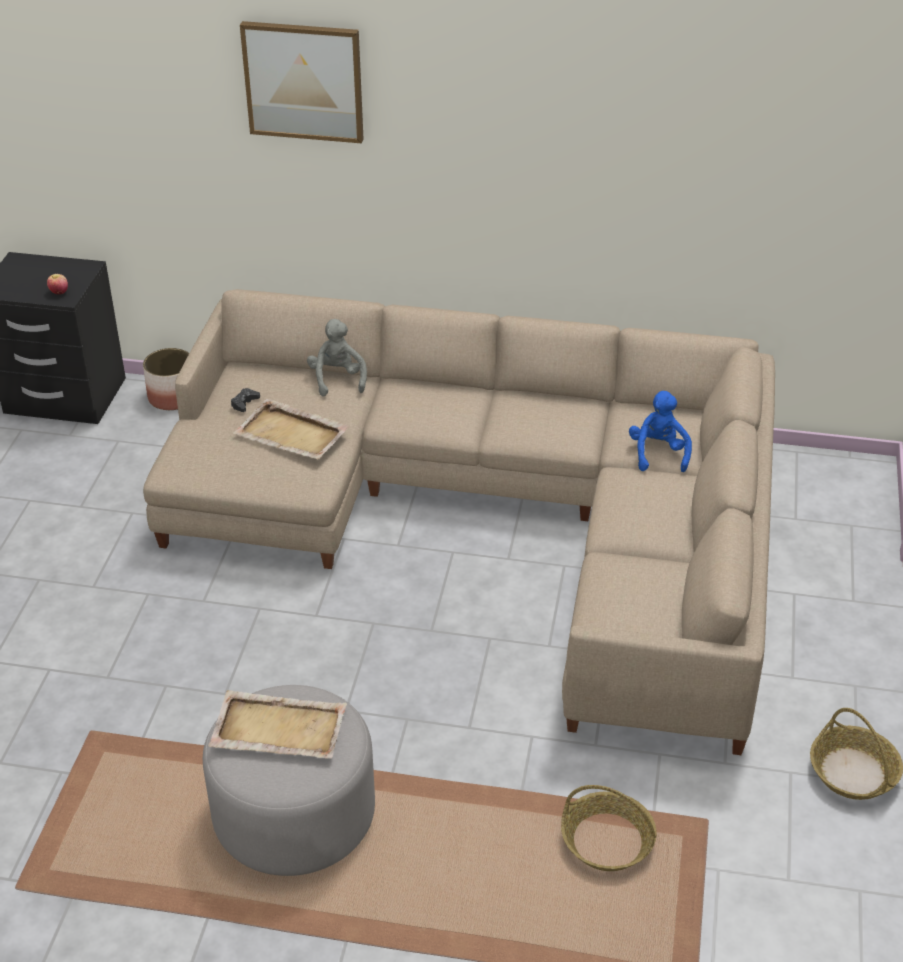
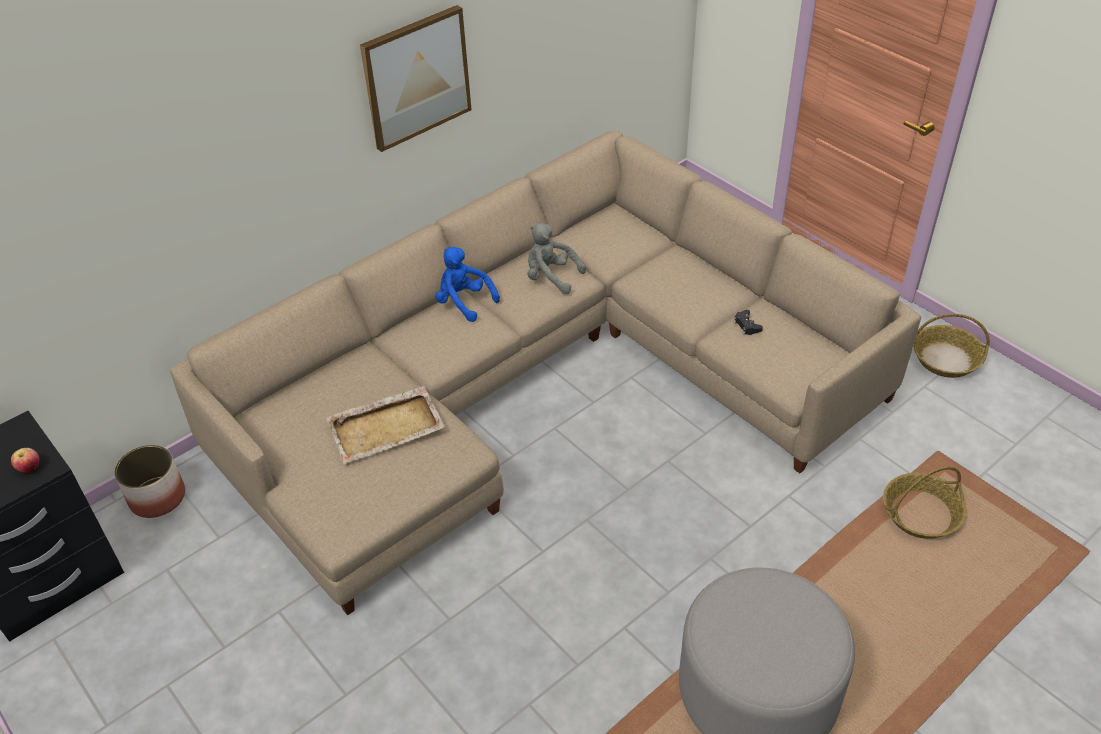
camera: 50 degrees left, 5 degrees up
(244, 403) = (308, 436): black game controller -> black game controller (746, 325)
(277, 728) = (754, 629): beige tray -> none
(304, 81) = (195, 89): picture -> picture (416, 77)
(337, 379) = (346, 363): grey plush toy -> grey plush toy (551, 277)
(658, 453) = (632, 250): blue plush toy -> blue plush toy (464, 302)

